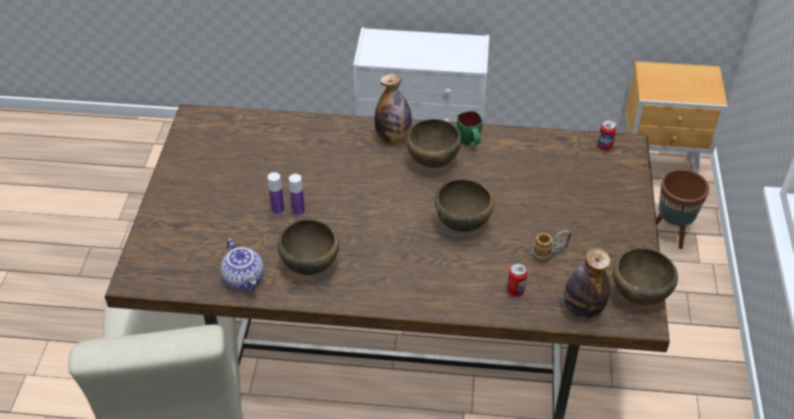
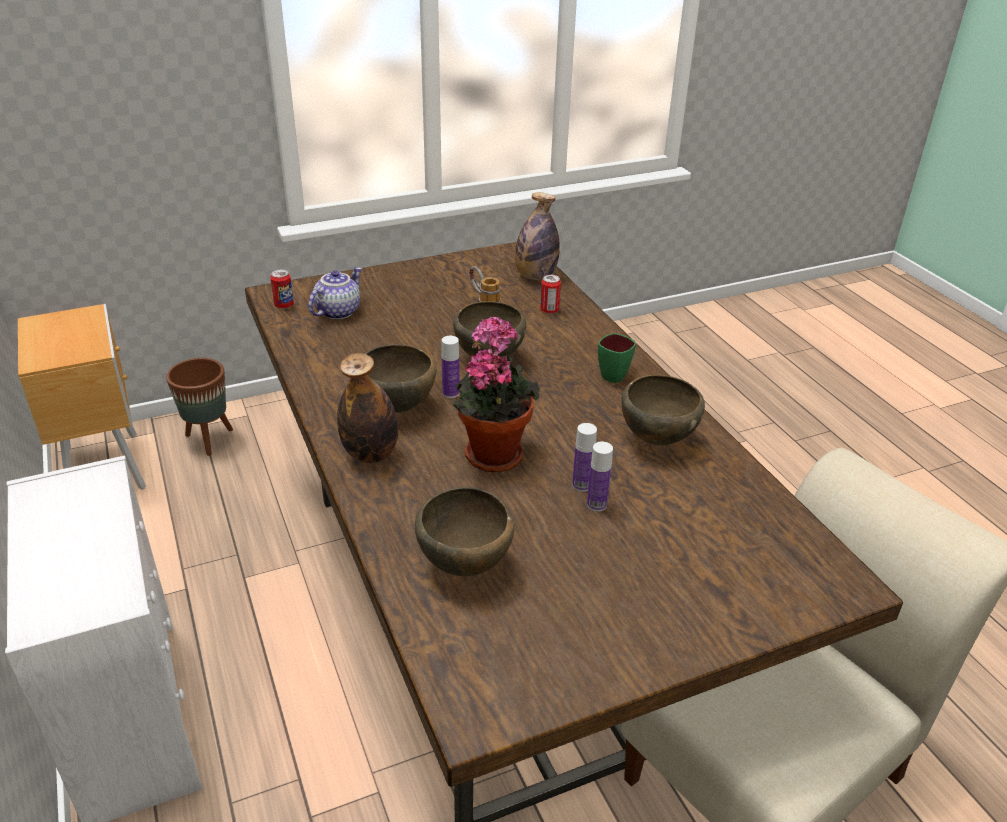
camera: 120 degrees left, 10 degrees down
(245, 279) = (730, 482): teapot -> teapot (337, 311)
(357, 187) = (492, 452): none -> potted plant
(433, 191) = (450, 393): none -> bottle
(470, 144) = (339, 390): green mug -> green mug (617, 374)
(638, 297) = (494, 256): brown bowl -> brown bowl (466, 566)

